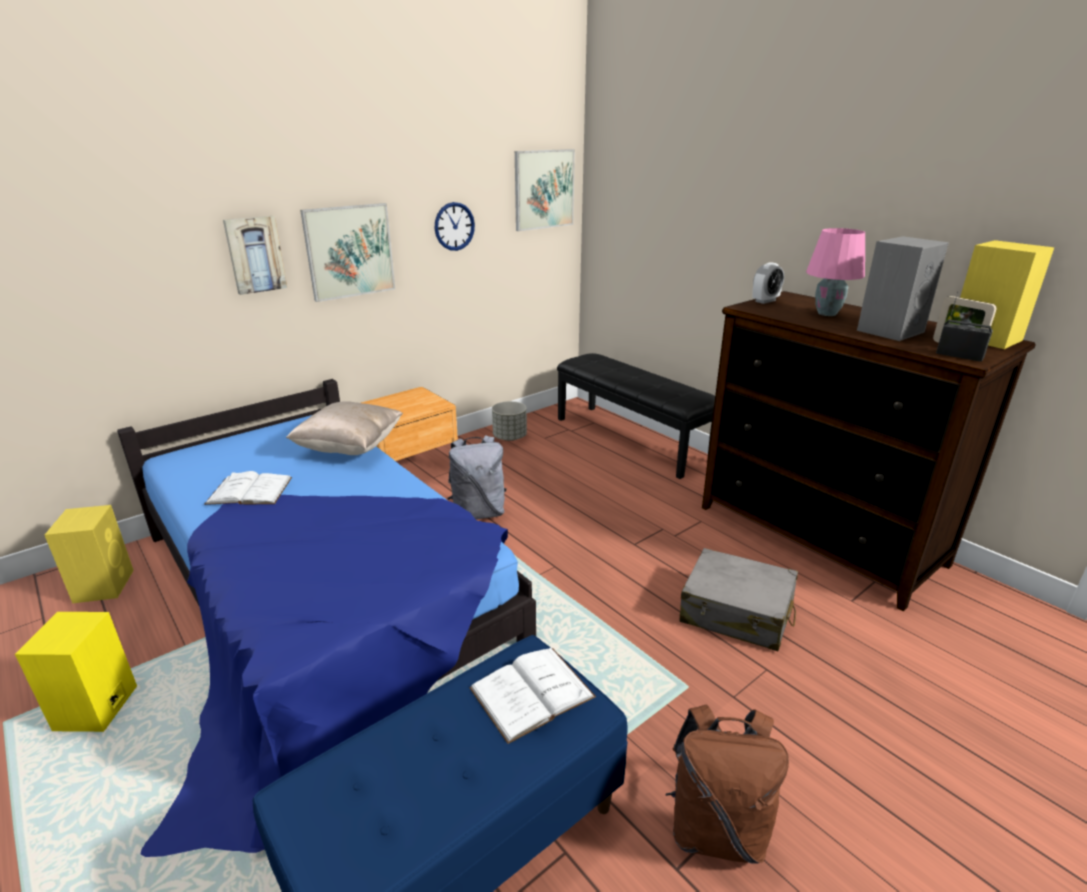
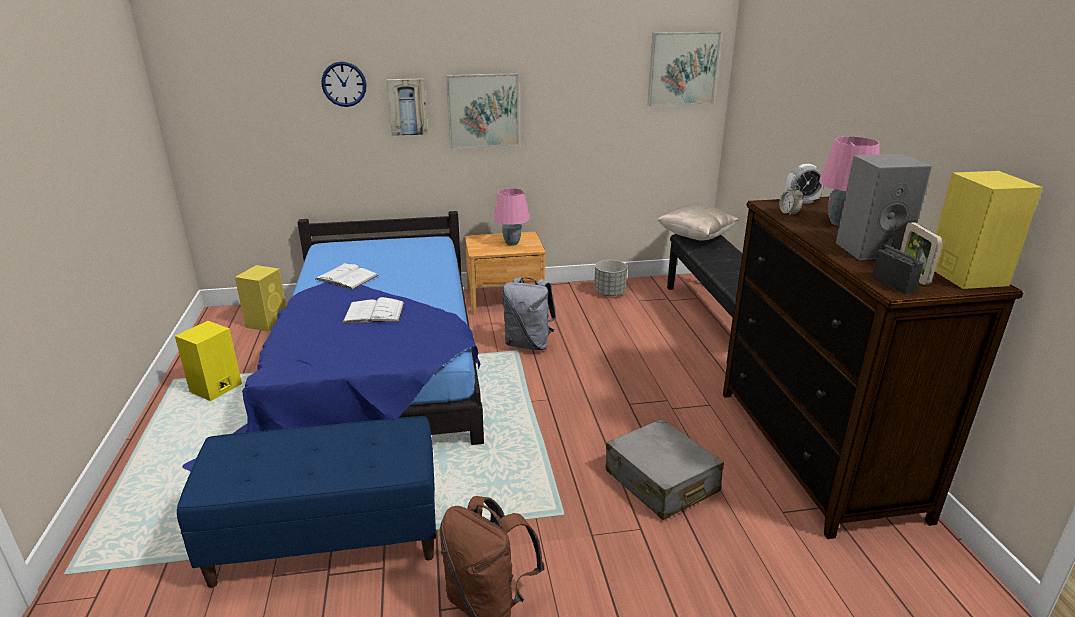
camera: 30 degrees right, 0 degrees up
(350, 448) = (434, 265): beige pillow -> beige pillow (695, 237)
(409, 404) = (511, 243): none -> pink table lamp
(454, 226) = (582, 97): wall clock -> wall clock (344, 84)
(532, 692) = (388, 446): white book -> white book (374, 312)
(776, 312) = (789, 213): none -> alarm clock

